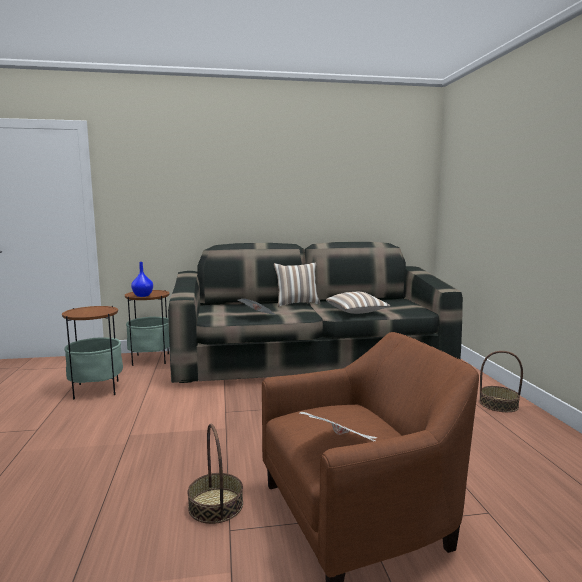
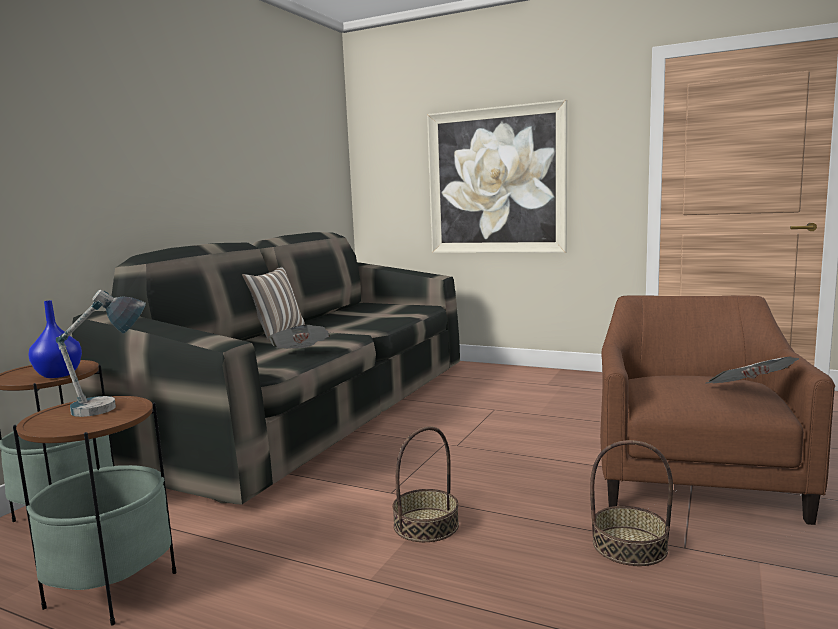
camera: 55 degrees left, 0 degrees up
(98, 312) = (110, 409): none -> table lamp
(357, 312) = (377, 322): pillow -> none
(498, 404) = (545, 377): basket -> basket (426, 525)
(510, 211) = (496, 181): none -> picture

